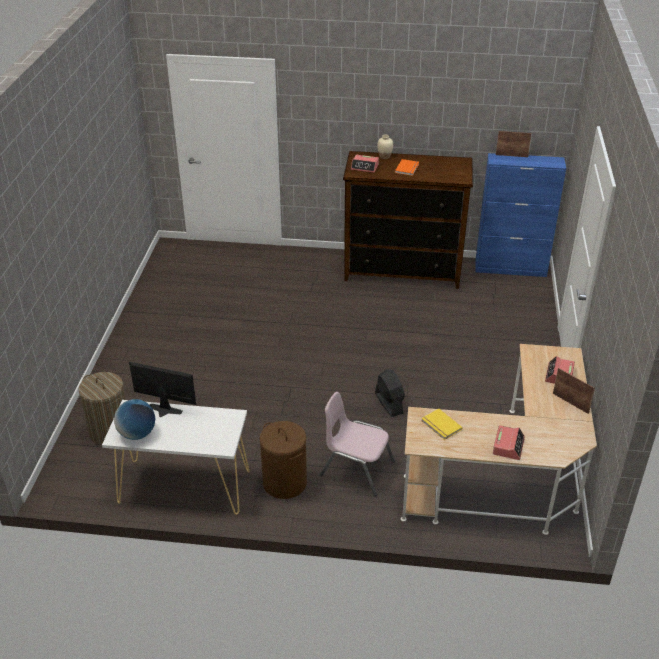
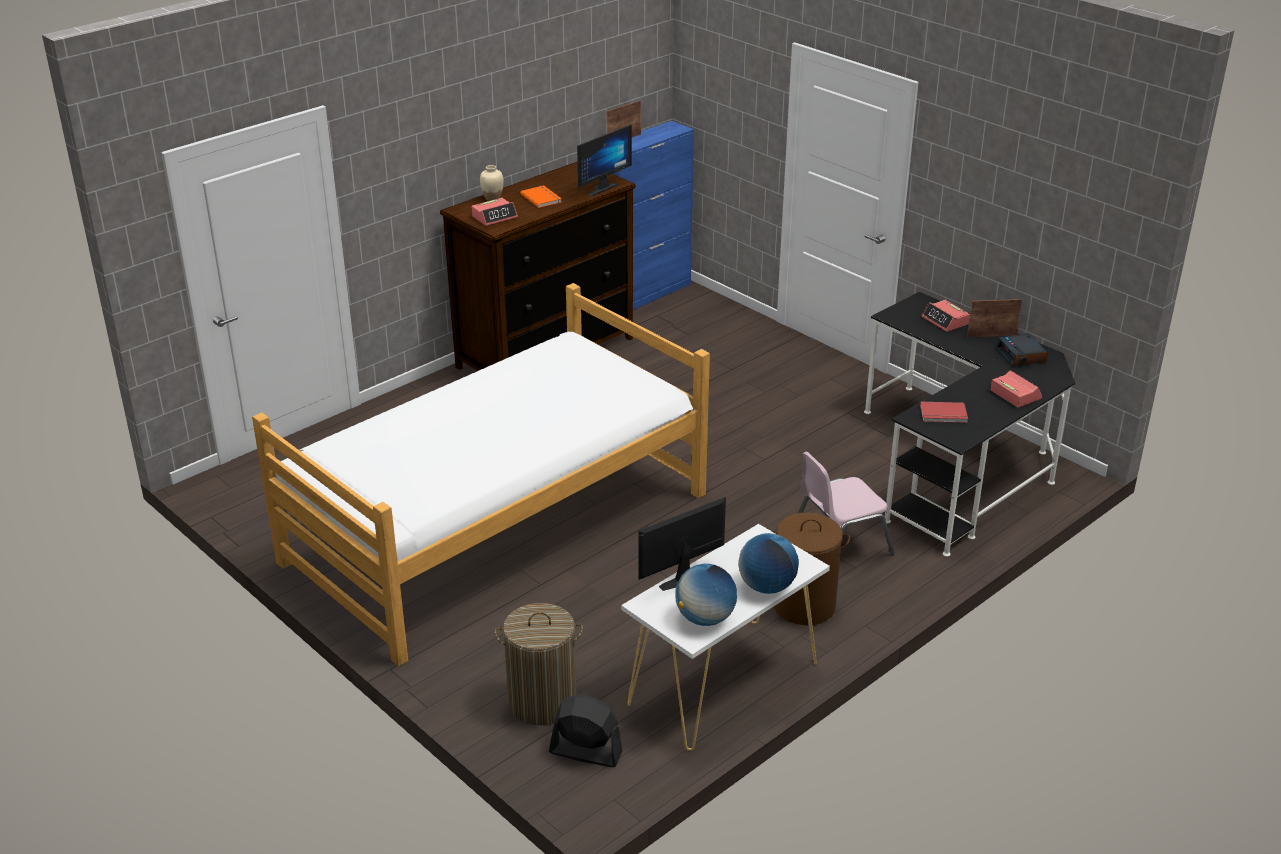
camera: 50 degrees left, 5 degrees down
(188, 442) = (767, 586): none -> globe
(231, 340) = (496, 527): none -> bed
(389, 403) = (761, 475): black fan -> black fan (585, 752)
(440, 426) = (944, 415): yellow book -> red book
(448, 177) = (600, 188): none -> monitor
(508, 479) = (960, 465): beige desk -> black desk
(563, 427) = (1021, 355): none -> alarm clock

